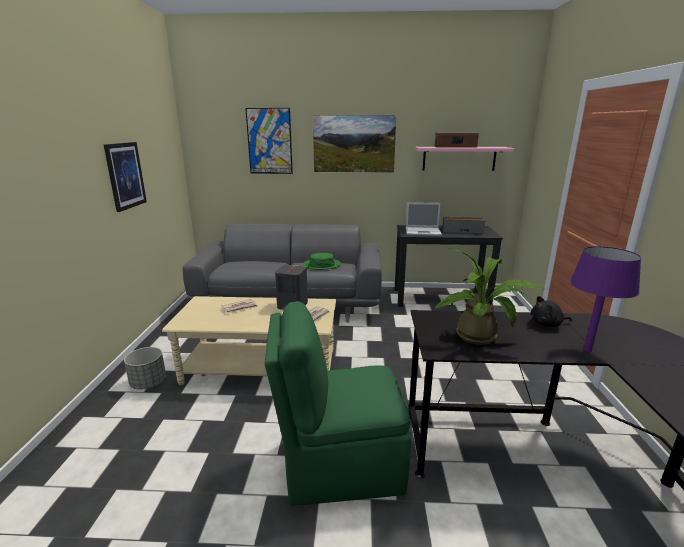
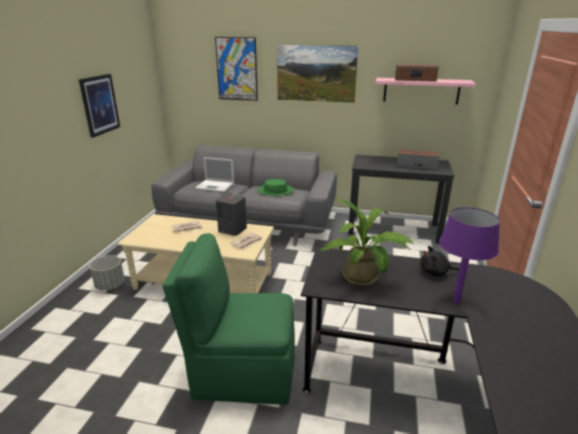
camera: 10 degrees right, 5 degrees up
(423, 231) = (377, 164): laptop -> laptop (215, 186)

